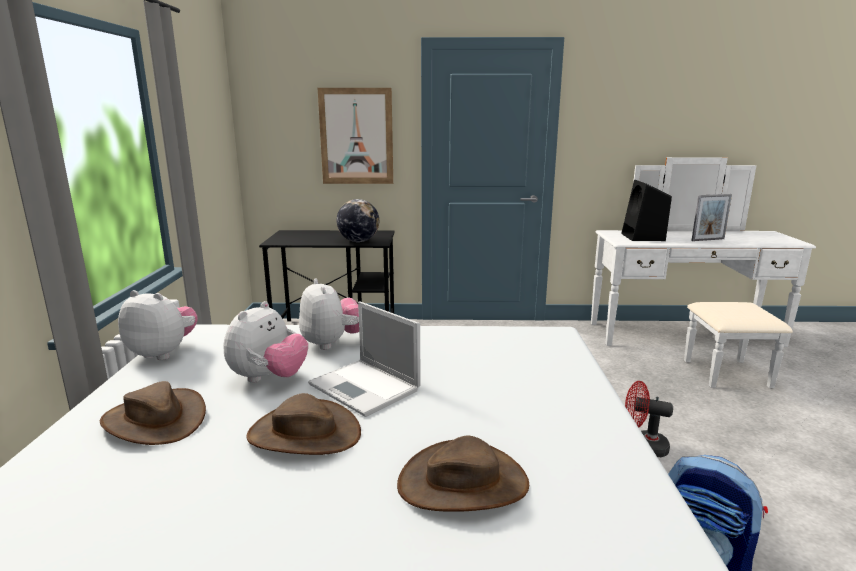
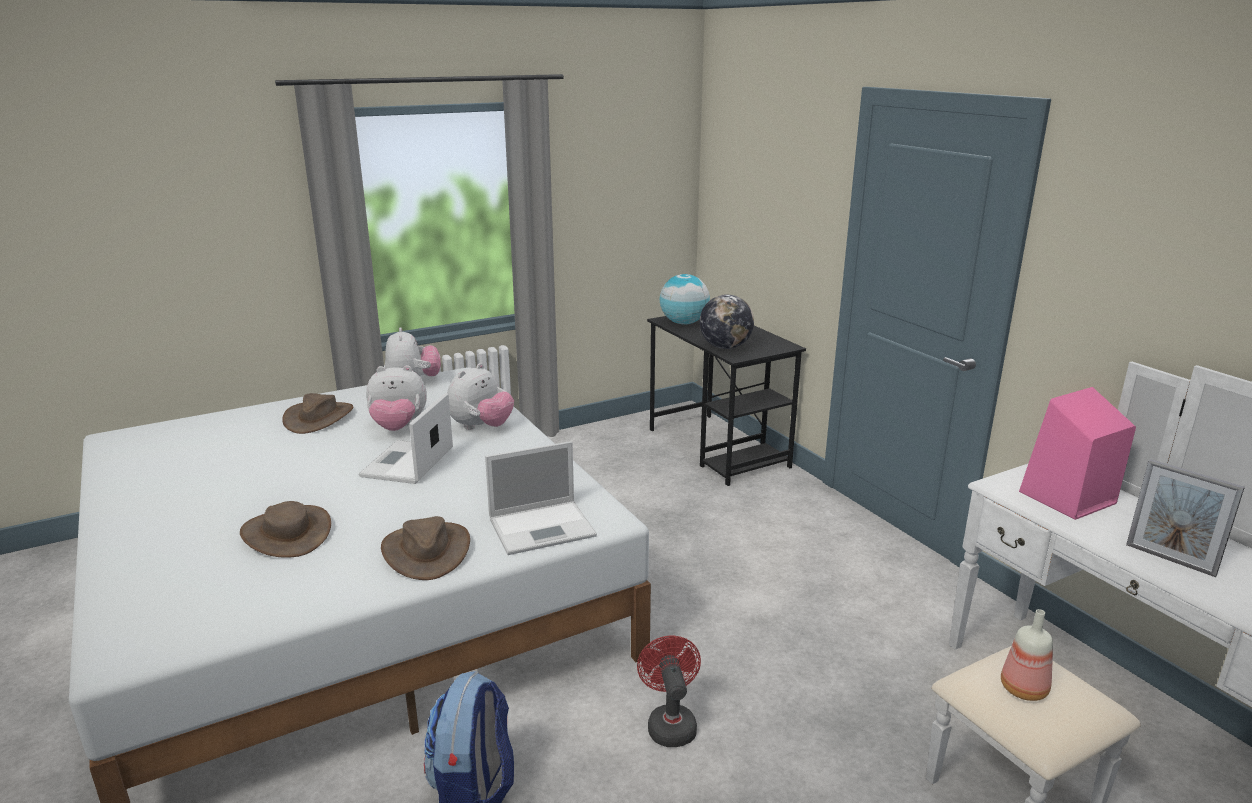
camera: 60 degrees right, 5 degrees up
(292, 240) = (684, 323): none -> globe
(304, 434) = (324, 465): brown hat -> brown hat (426, 551)
(356, 136) = (788, 213): picture -> none
(552, 355) = (544, 527): none -> laptop
(643, 237) = (1066, 498): black speaker -> pink speaker
(737, 310) = (1024, 689): none -> bottle

